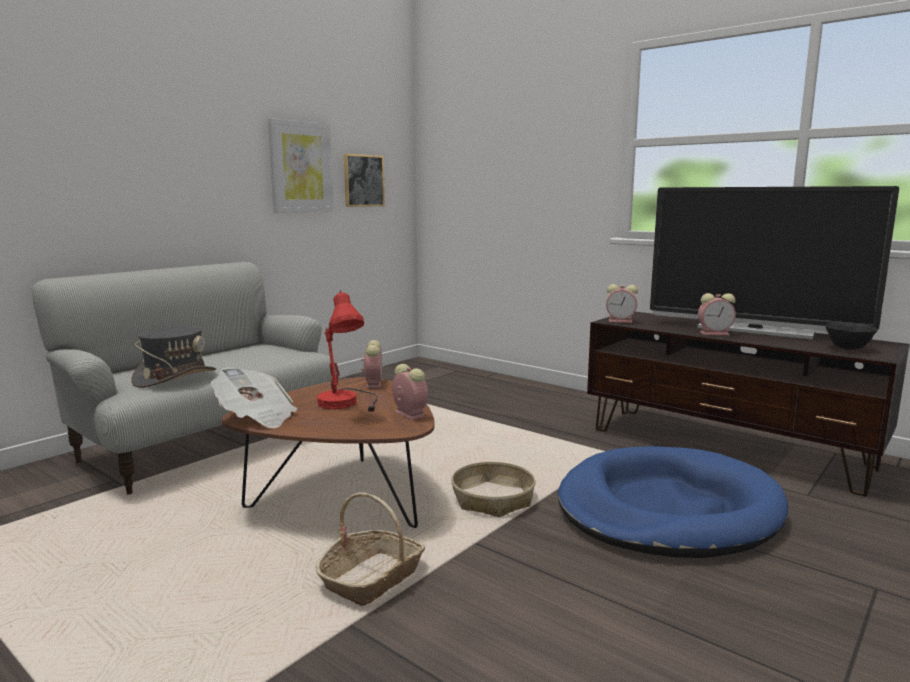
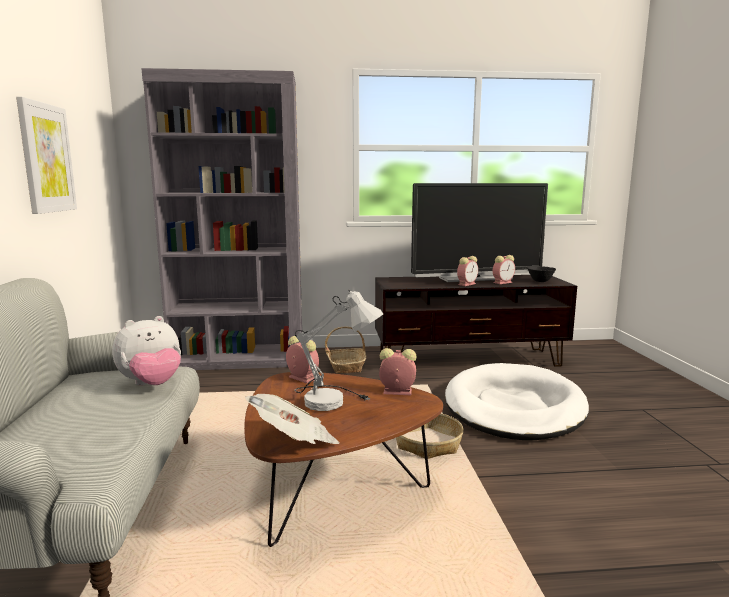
camera: 45 degrees left, 0 degrees up
(175, 378) = (91, 438): grey hat -> none
(274, 360) = (152, 384): none -> plush toy
(350, 404) = (335, 400): red table lamp -> white table lamp
(363, 180) = (89, 173): picture -> none
(372, 578) = (476, 536): basket -> basket (346, 366)
(481, 381) = (239, 360): none -> grey bookcase
(621, 321) = (397, 285): alarm clock -> alarm clock (503, 282)
(667, 509) = (514, 407): blue dog bed -> white dog bed

